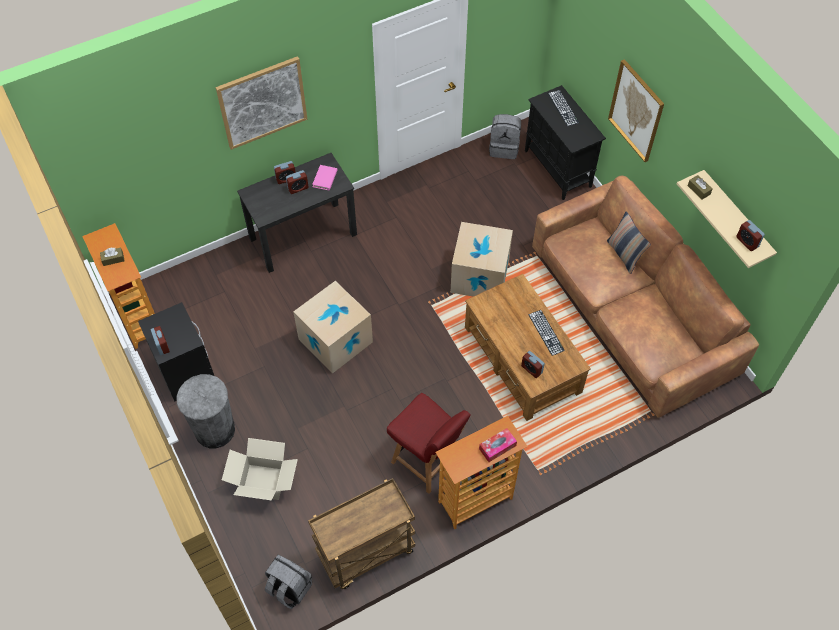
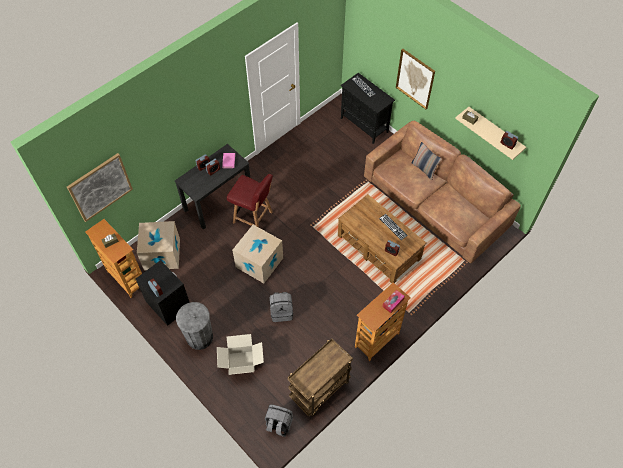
camera: 15 degrees left, 0 degrees up
(262, 102) = (185, 120): picture -> picture (100, 187)
(427, 462) = (340, 324): red chair -> red chair (253, 218)
(480, 276) = (337, 201): cardboard box -> cardboard box (162, 254)
(504, 148) = (327, 119): grey backpack -> grey backpack (282, 312)

